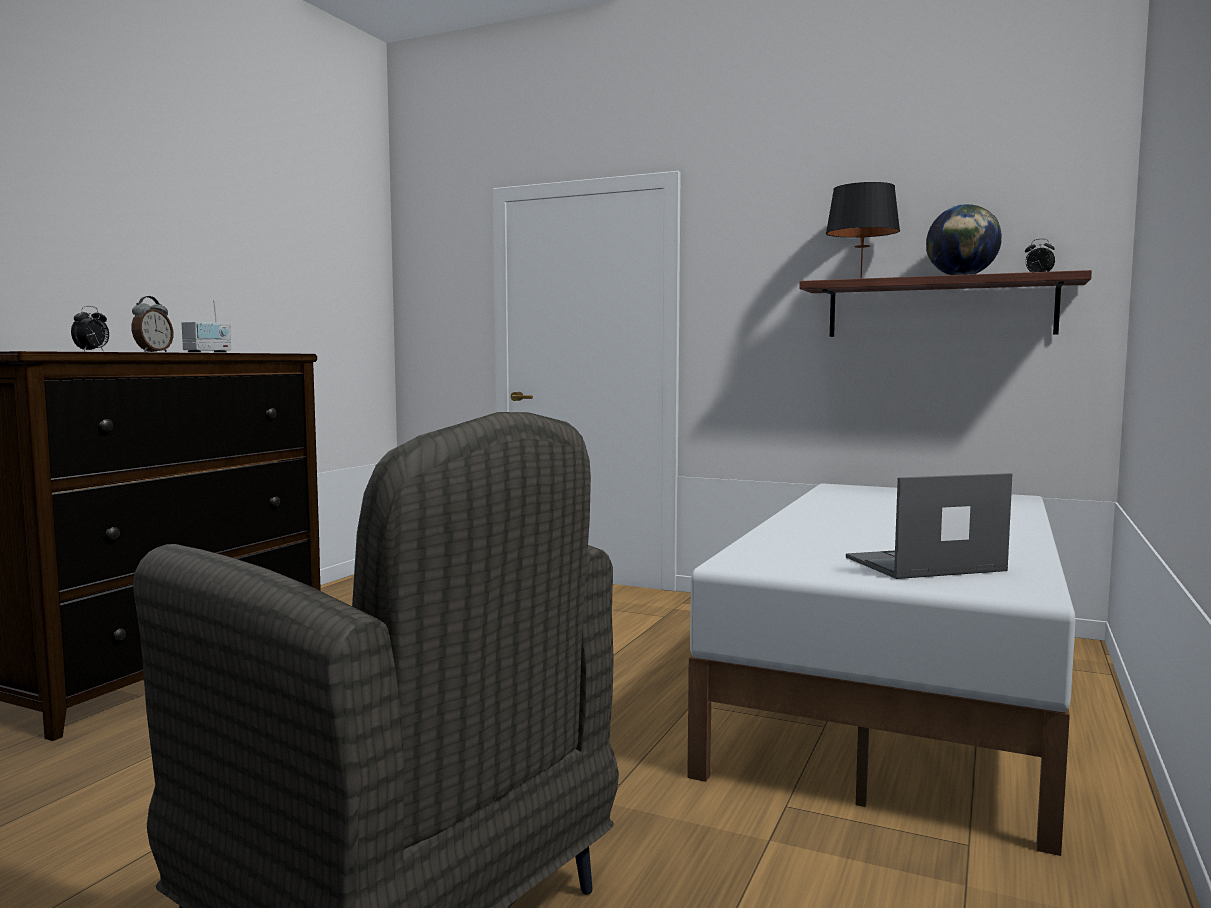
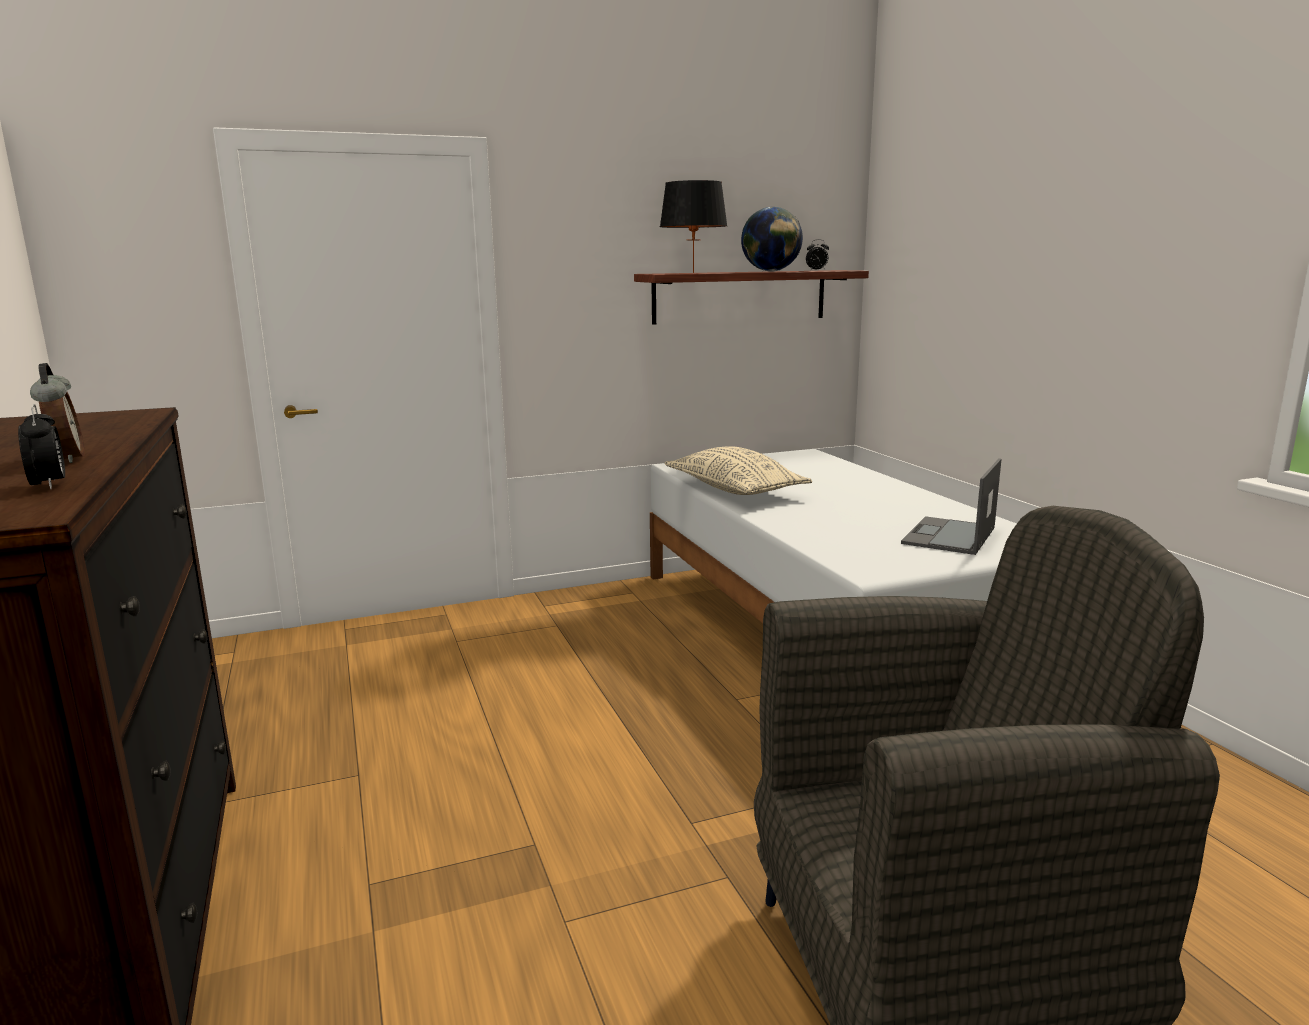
camera: 45 degrees left, 10 degrees up
(208, 352) = (101, 439): radio -> none
(827, 505) = (734, 490): none -> beige pillow

